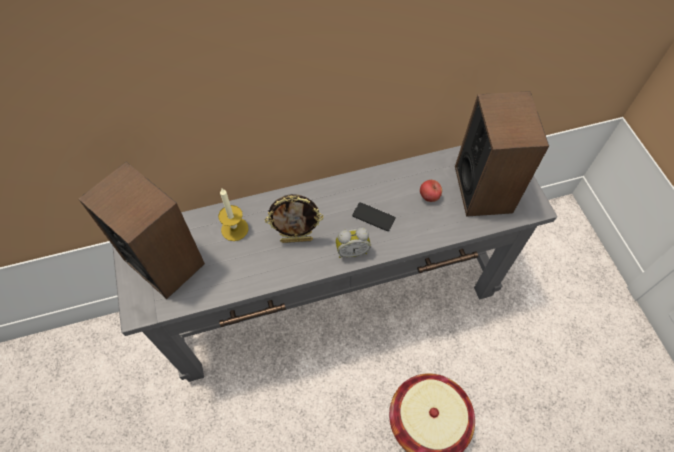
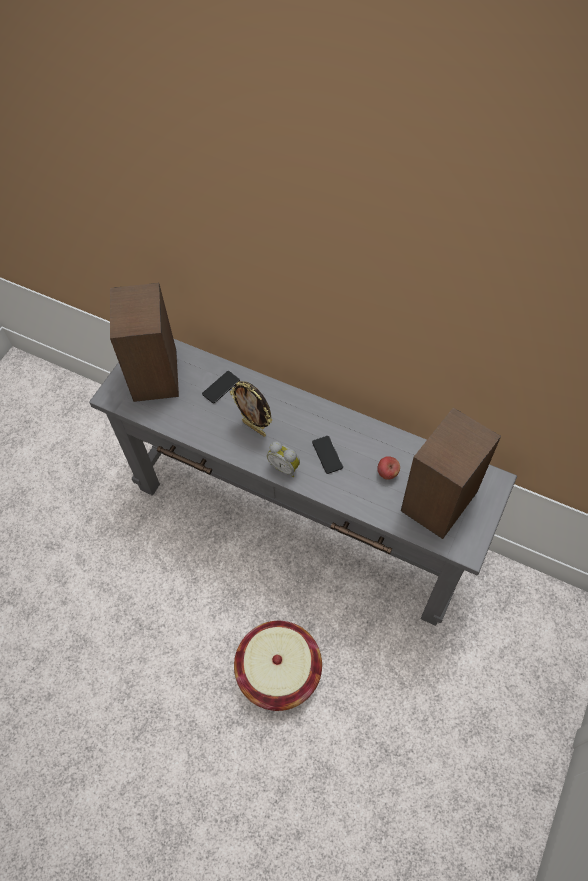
camera: 45 degrees right, 0 degrees up
(234, 229) = (221, 387): candle -> phone

